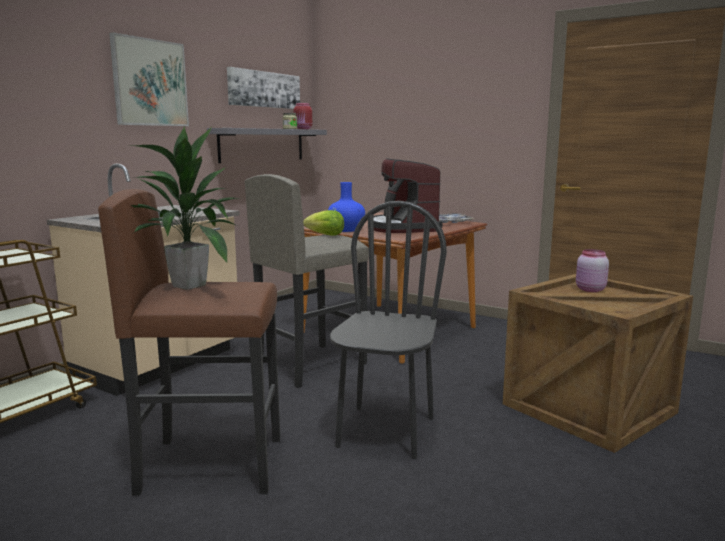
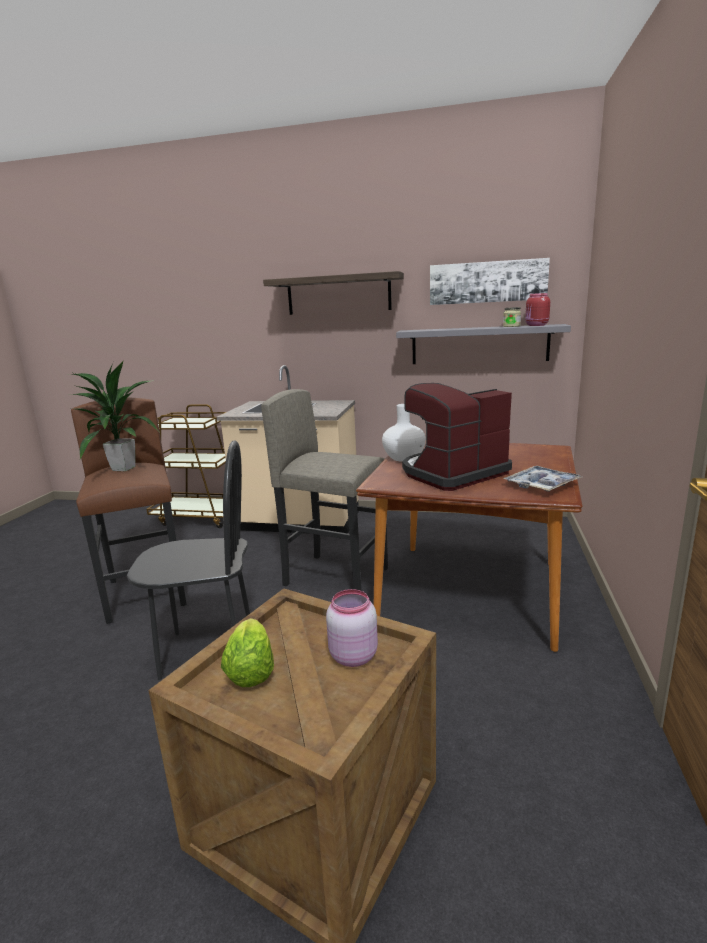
camera: 70 degrees right, 5 degrees up
(150, 82) = (338, 294): picture -> shelf
(326, 235) = (353, 458): lettuce -> lettuce (250, 671)
(346, 230) = (404, 458): blue vase -> white vase

